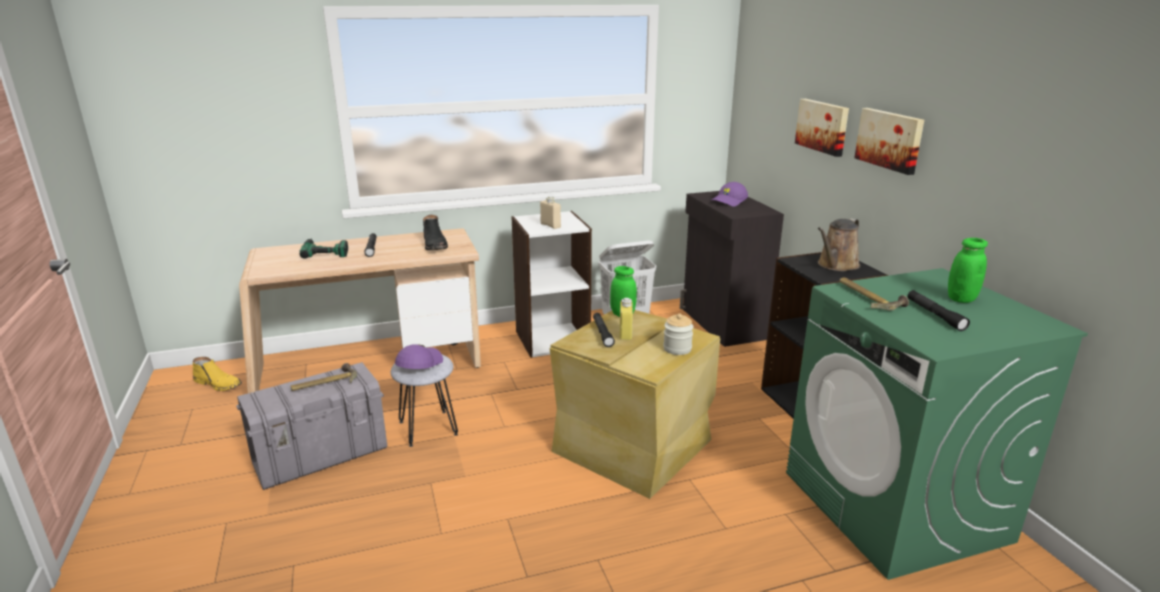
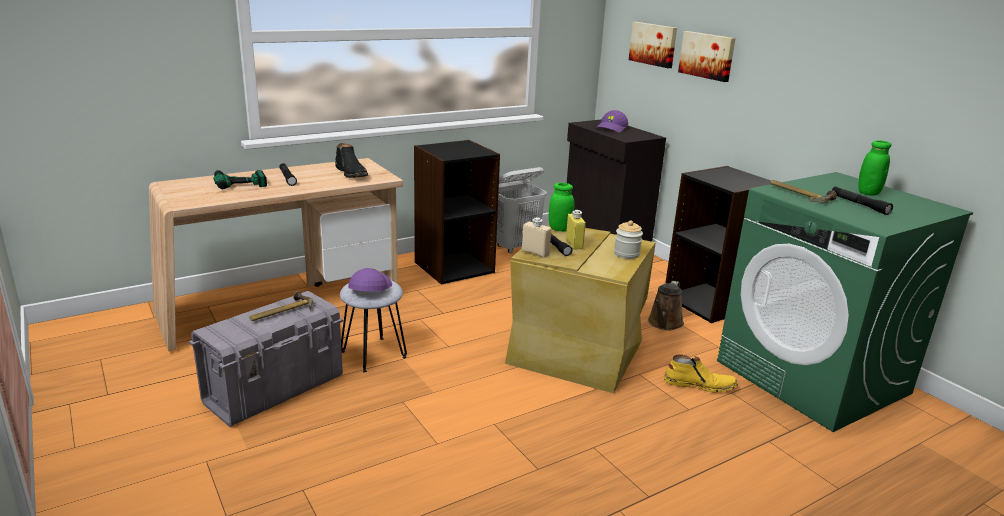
camera: 15 degrees left, 0 degrees up
(219, 384) = (118, 332): yellow boot -> yellow boot (699, 384)
(550, 225) = (459, 152): beige bottle -> beige bottle (535, 253)
(552, 339) = (454, 267): white bookcase -> black bookcase
(836, 265) = (735, 177): brown watering can -> brown watering can (664, 323)
(890, 140) = (779, 64): picture -> picture (653, 44)

